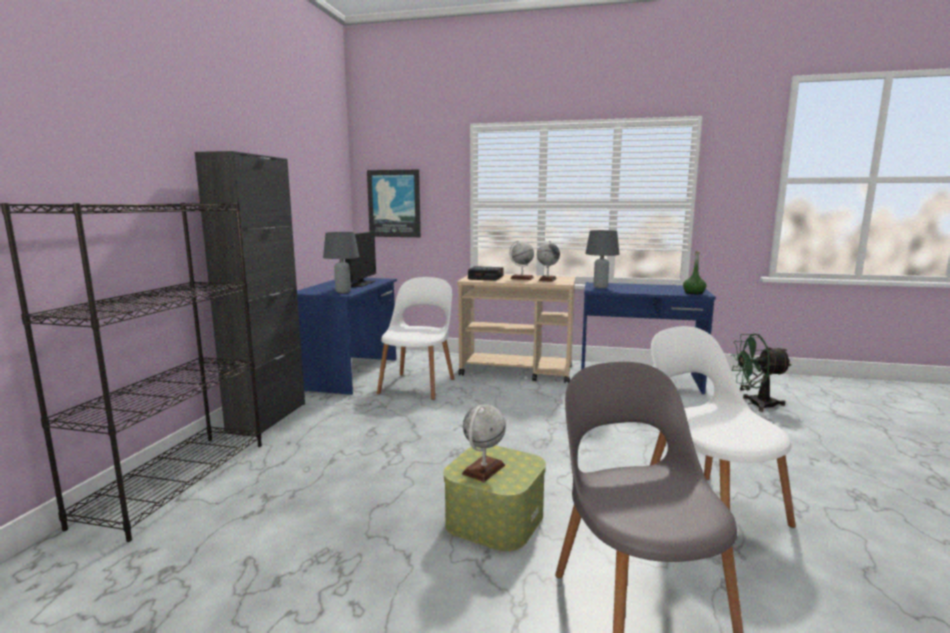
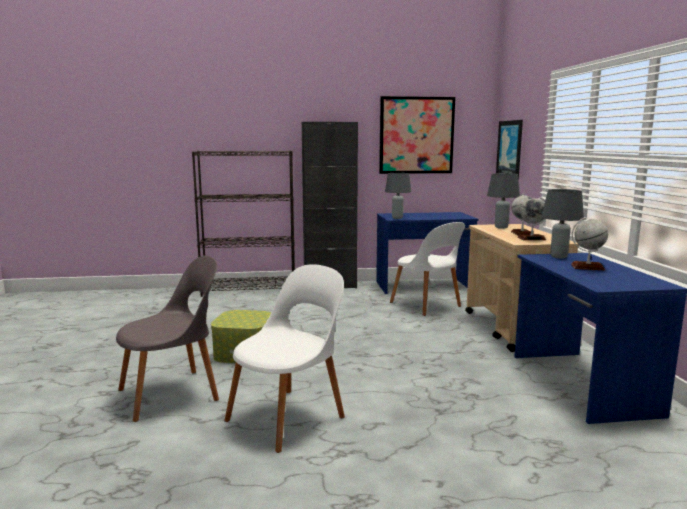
camera: 70 degrees right, 0 degrees up
(303, 183) = (416, 135): none -> picture
(361, 283) = (438, 216): monitor -> none
(418, 385) = (426, 305): white chair -> white chair turned 60 degrees clockwise
(483, 469) = (237, 316): globe -> globe (587, 267)
(486, 278) = (501, 227): alarm clock -> grey table lamp
(694, 293) = (603, 284): green bottle -> none
(755, 404) = (598, 459): green fan -> none

